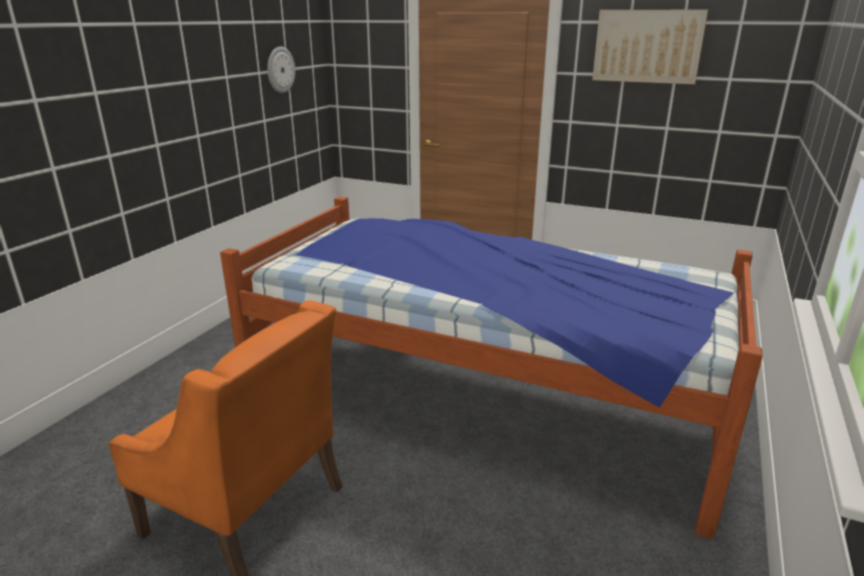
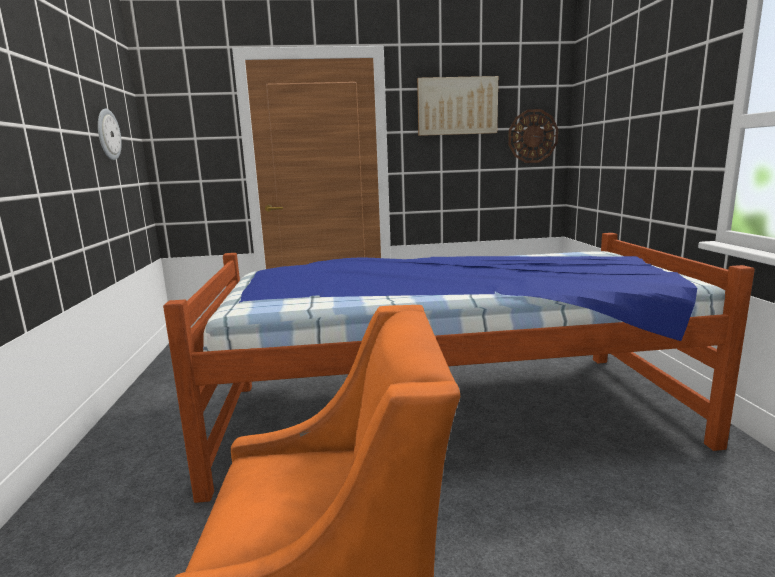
camera: 30 degrees left, 10 degrees down
(749, 92) = (532, 136): none -> wall clock

